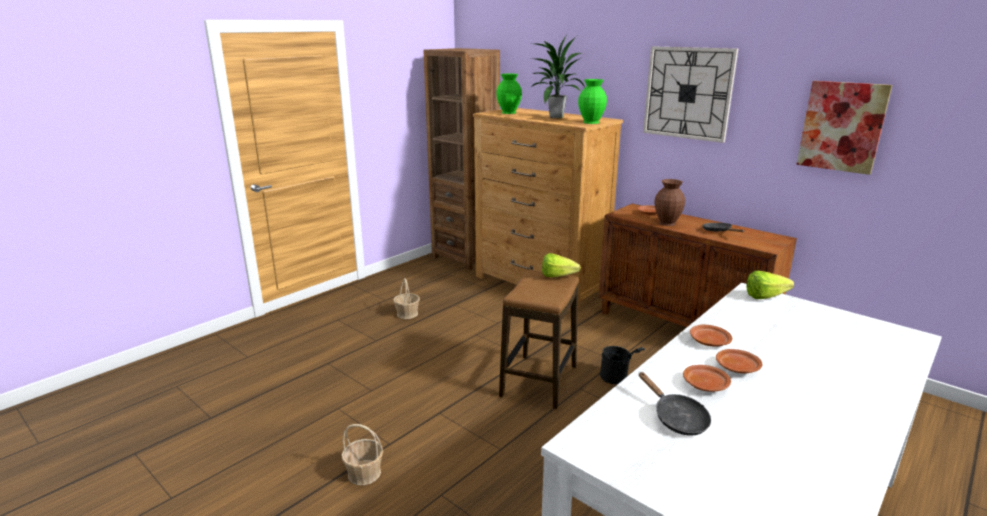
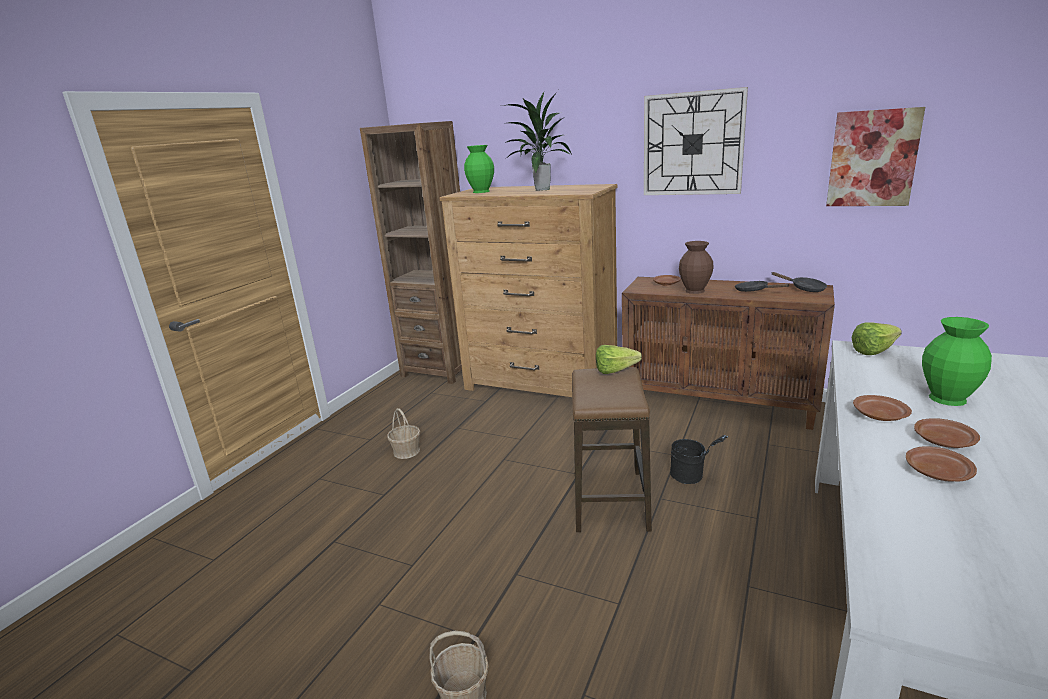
camera: 15 degrees left, 0 degrees up
(591, 122) = (589, 189): green vase -> green vase (946, 398)
(676, 418) = (959, 528): black frying pan -> black frying pan (804, 288)

